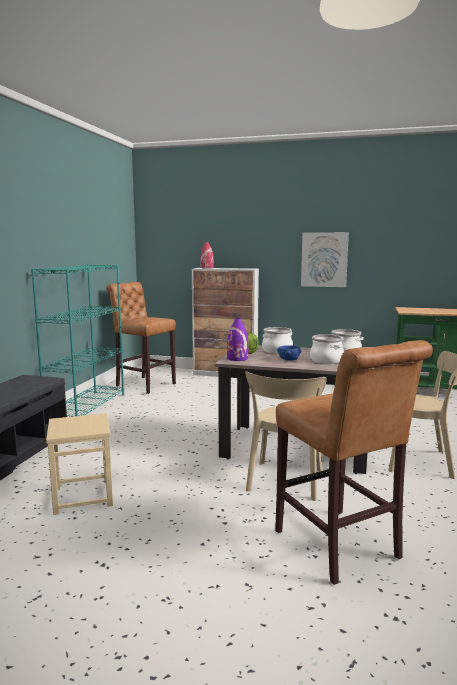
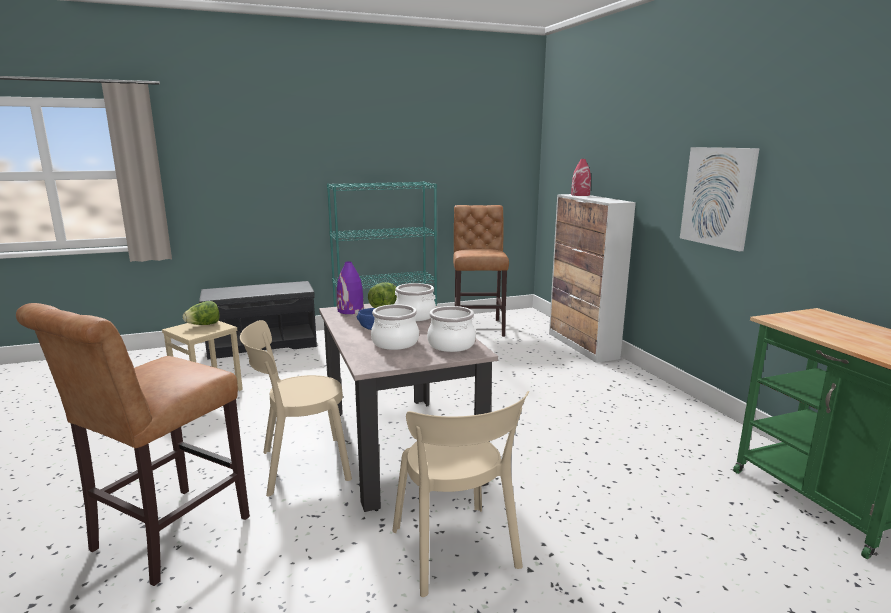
camera: 55 degrees right, 5 degrees up
(73, 422) = (203, 325): none -> lettuce

